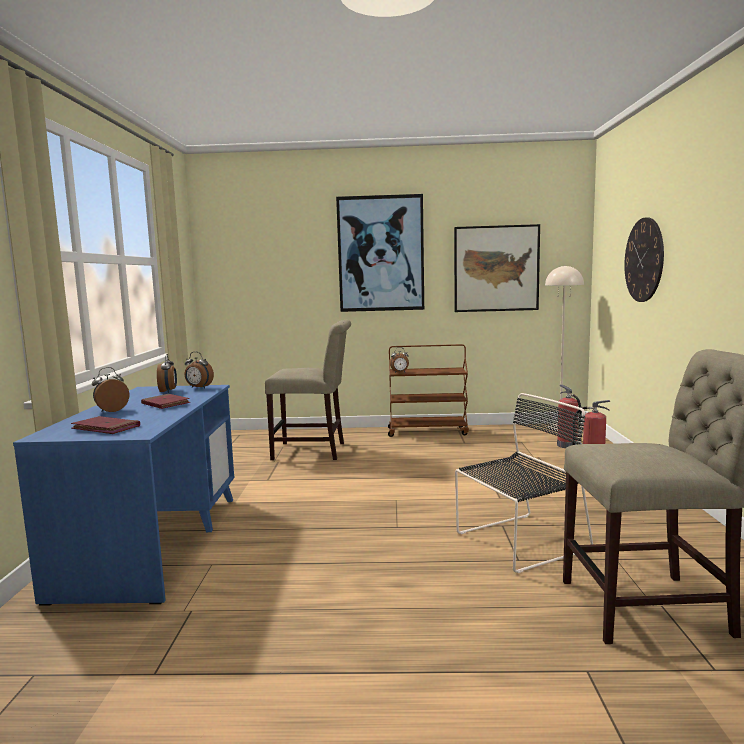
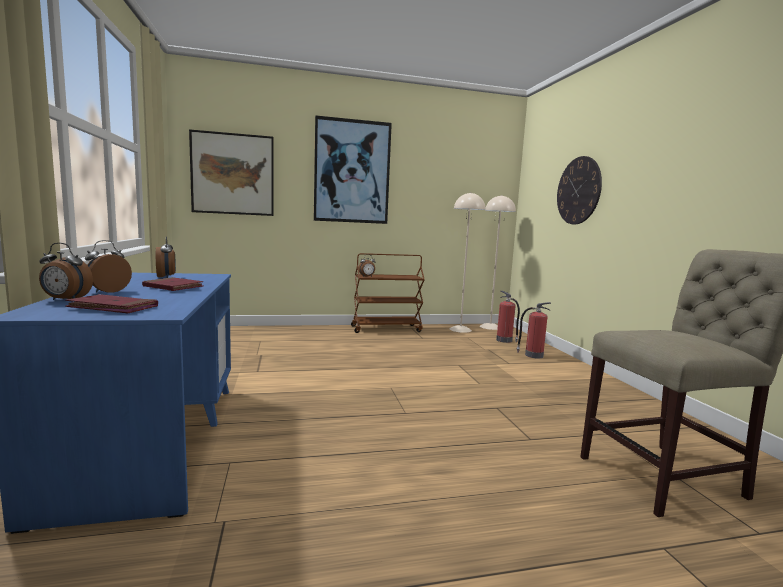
camera: 15 degrees left, 0 degrees up
(198, 388) = (199, 275): alarm clock -> alarm clock (65, 300)
(313, 451) = (292, 345): beige chair -> none
(496, 268) = (446, 194): picture -> picture (233, 174)
(518, 542) = (520, 422): black chair -> none
(519, 432) = (460, 329): none -> beige floor lamp

